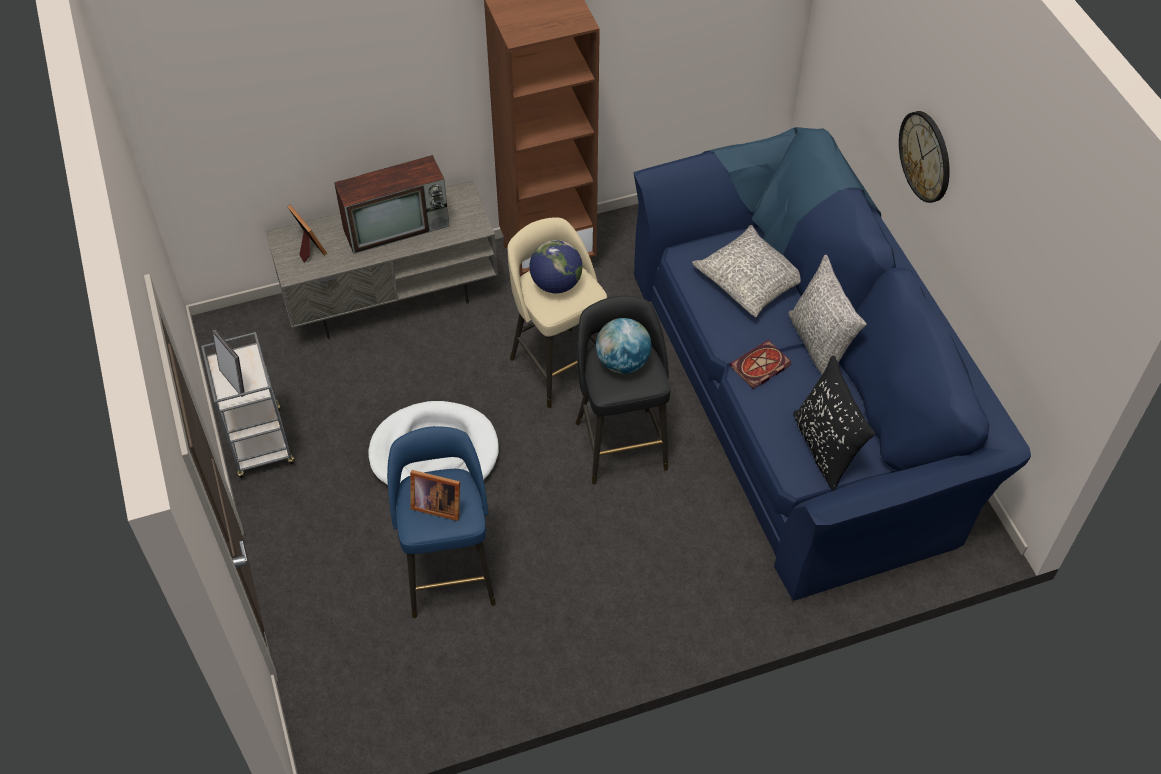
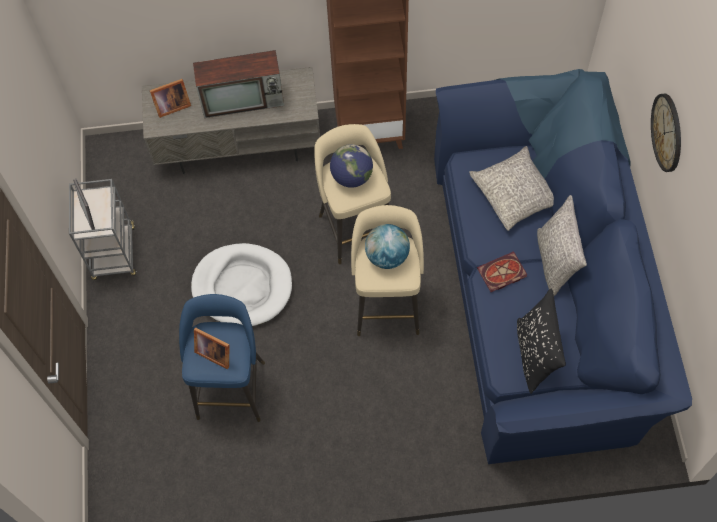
camera: 15 degrees right, 10 degrees up
(308, 247) = (171, 106): picture frame -> picture frame turned 90 degrees clockwise
(620, 443) = (387, 304): black stool -> beige stool

